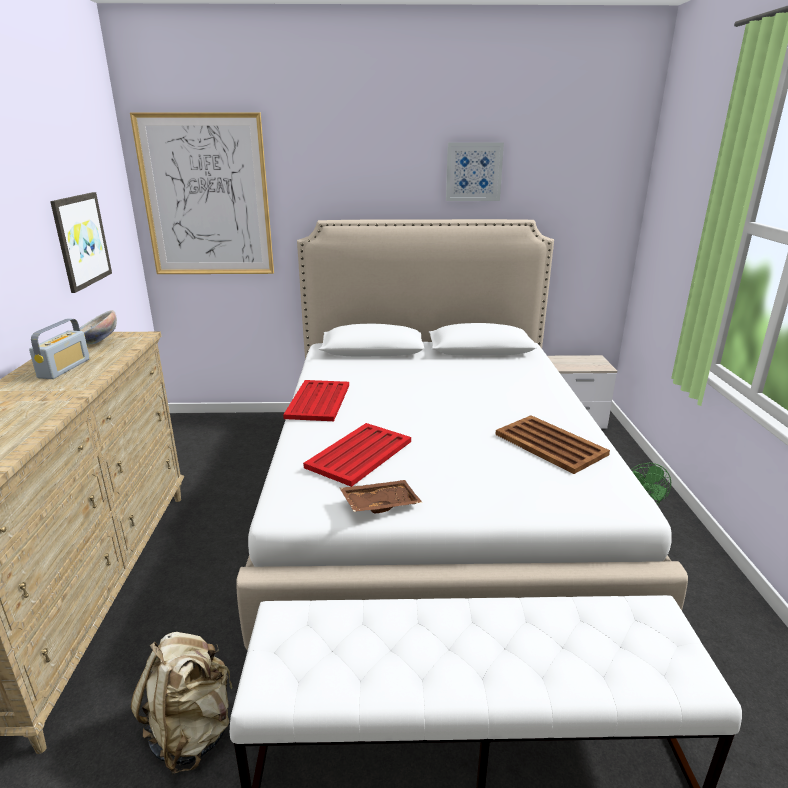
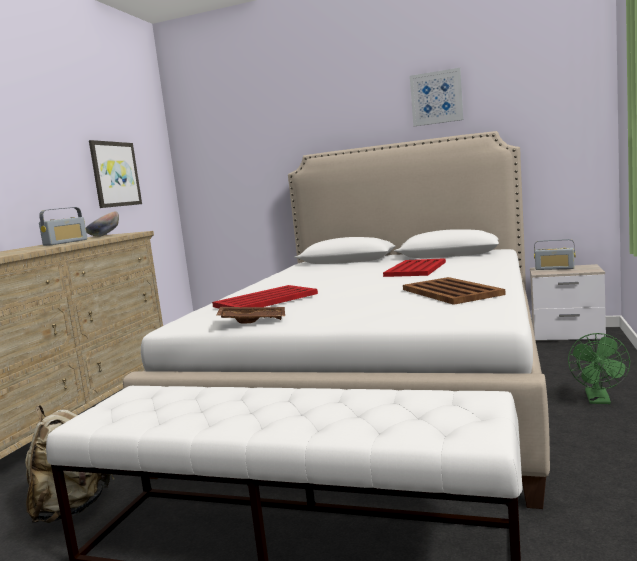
camera: 20 degrees right, 15 degrees down
(206, 197) = (222, 149): picture -> none
(318, 401) = (267, 282): red tray -> red tray (415, 269)
(568, 360) = (554, 268): none -> radio

